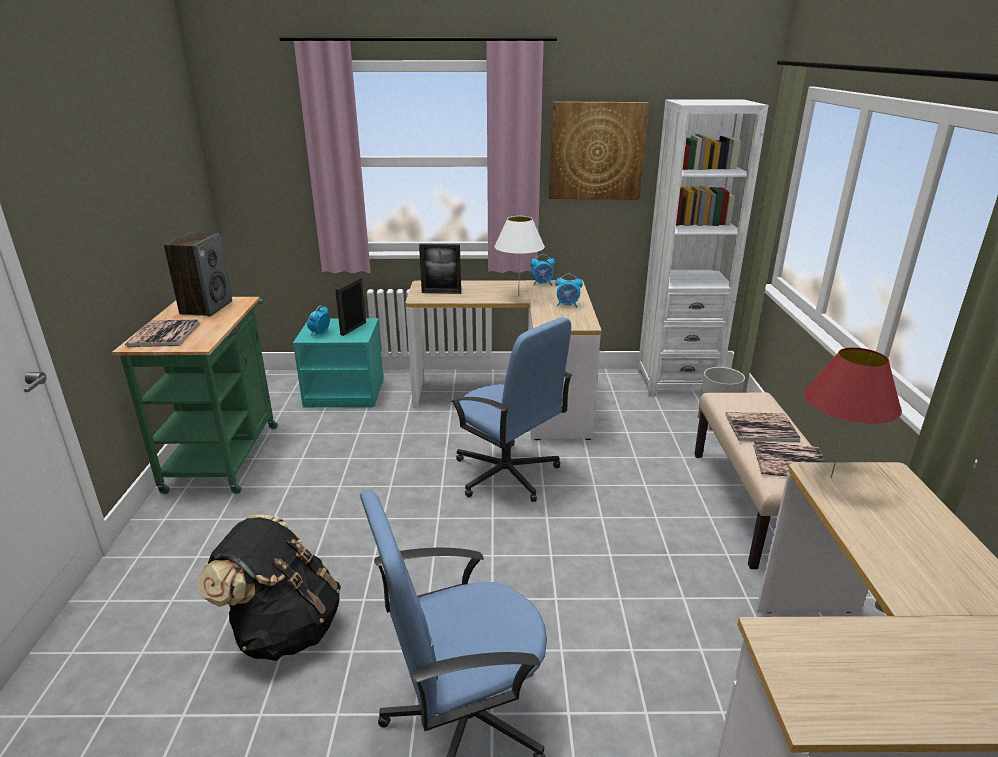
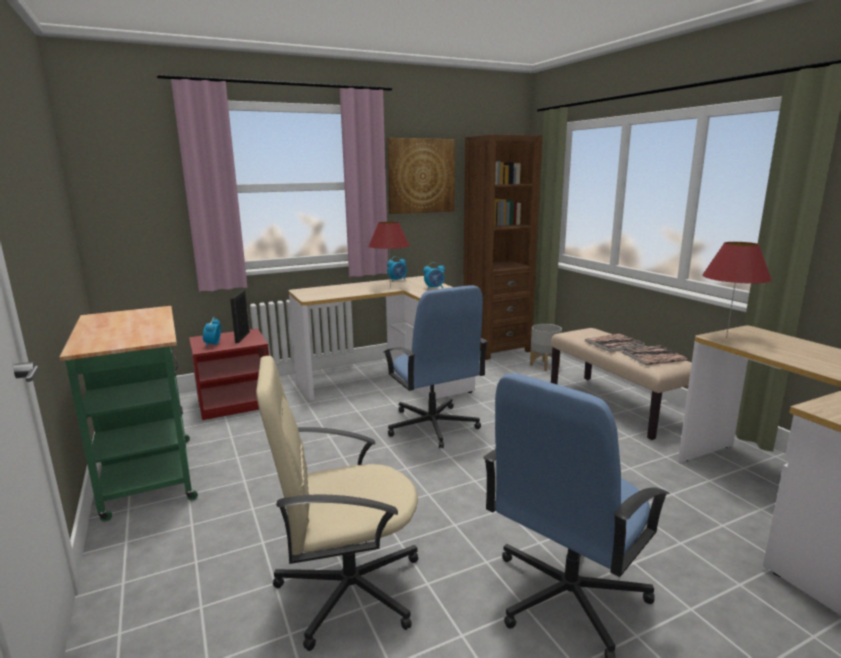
camera: 25 degrees left, 10 degrees down
(164, 334) = (105, 338): book -> none
(206, 307) = (125, 317): speaker -> none
(284, 629) = (347, 589): black backpack -> beige office chair
(345, 393) = (235, 402): turquoise nightstand -> red nightstand
(441, 292) = (324, 293): picture frame -> none
(507, 474) = (432, 426): blue office chair -> blue office chair turned 45 degrees clockwise
(518, 296) = (390, 288): white table lamp -> red table lamp
(677, 382) = (496, 349): white bookcase -> brown bookcase

